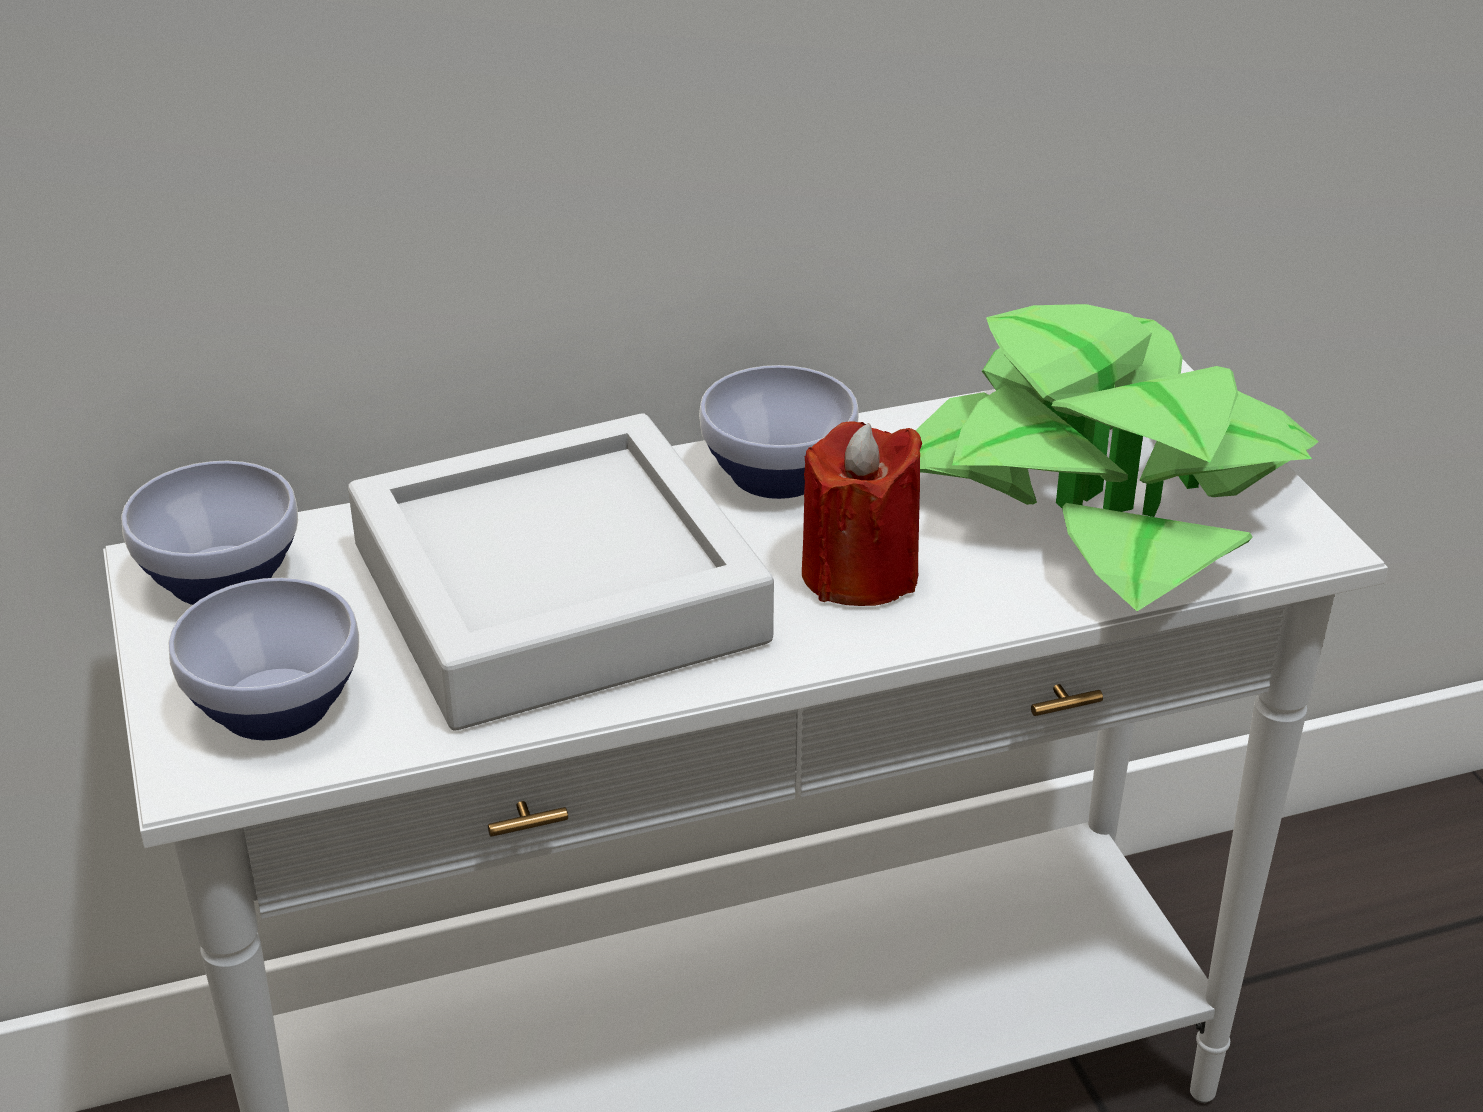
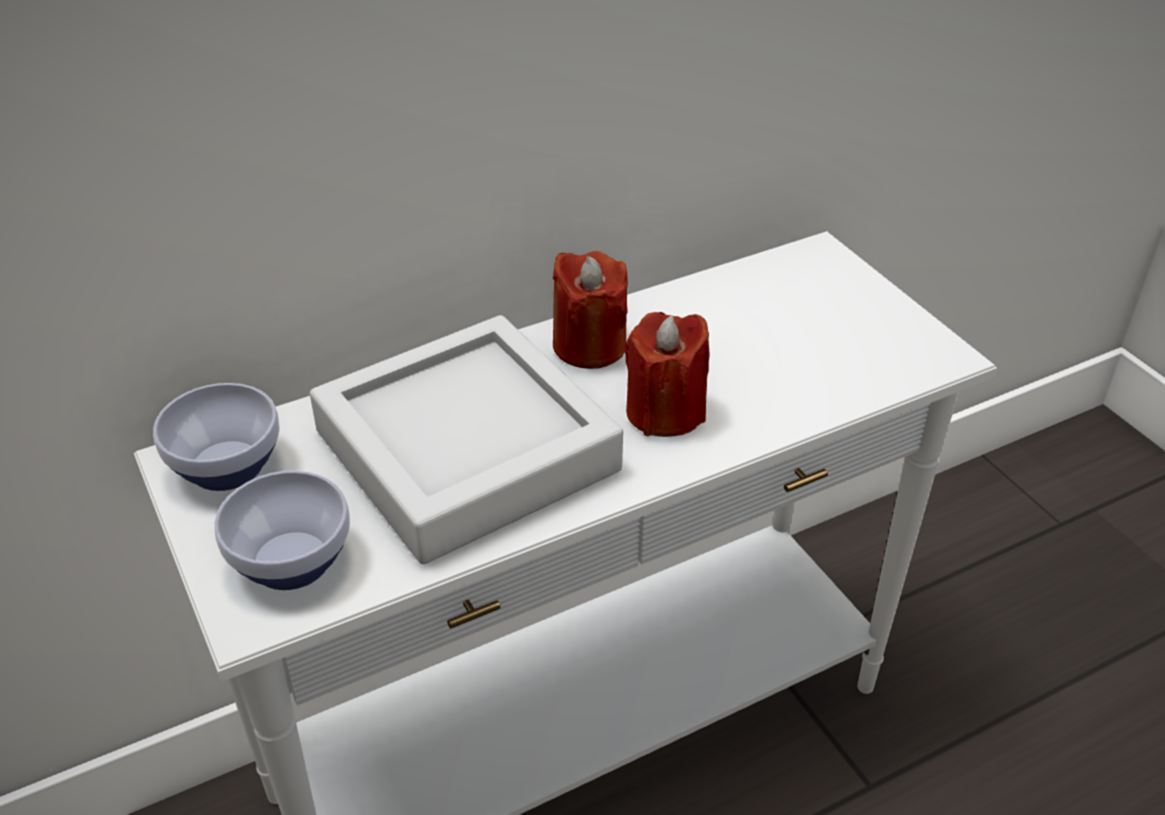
camera: 10 degrees left, 5 degrees up
(774, 476) = (589, 346): bowl -> red candle
(1107, 490) = (808, 332): potted plant -> none

